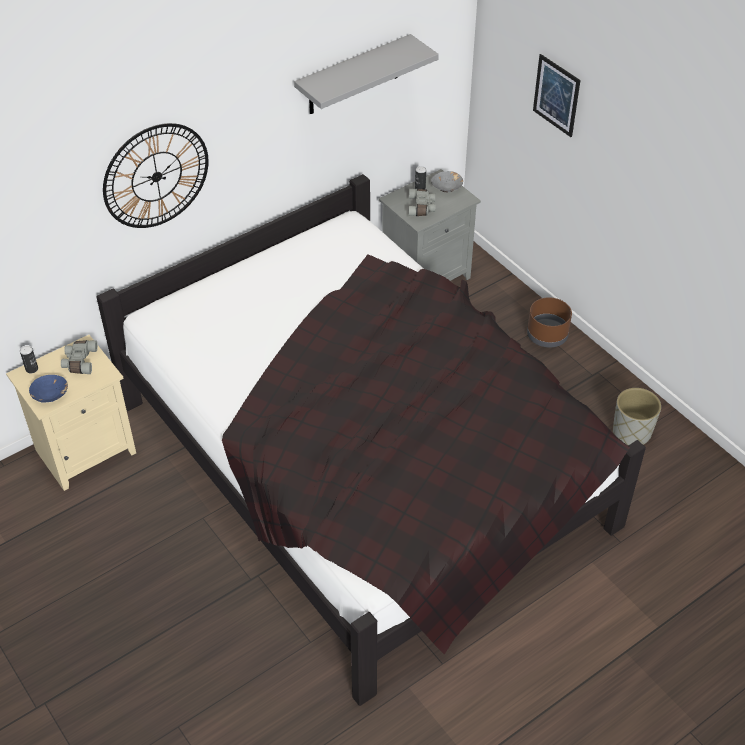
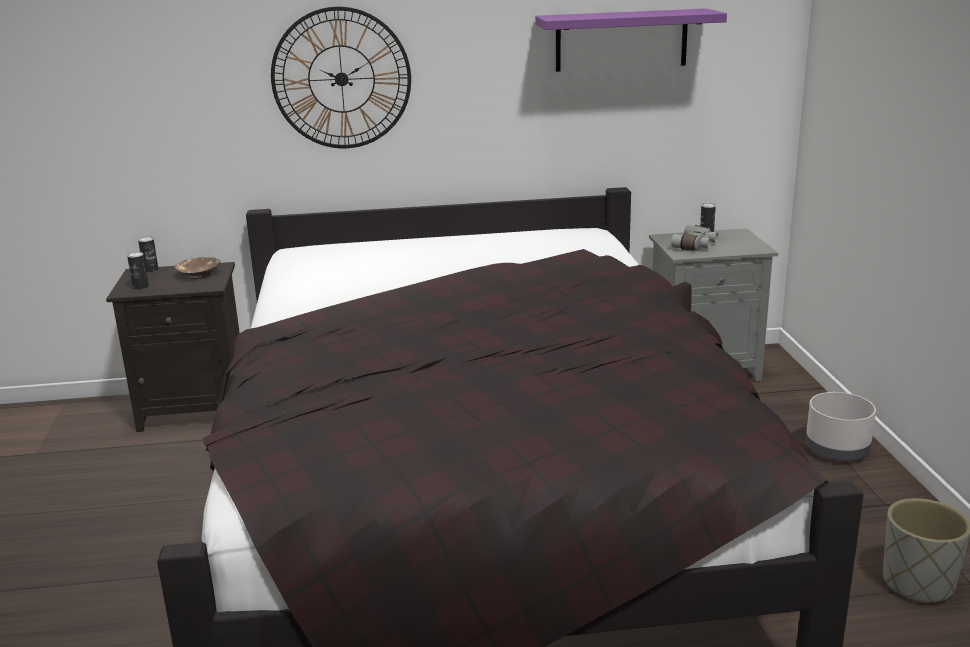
camera: 30 degrees right, 25 degrees down
(50, 394) = (140, 287): blue bowl -> can
(79, 361) = (199, 274): grey binoculars -> brown bowl
(86, 450) = (196, 408): beige nightstand -> black nightstand
(353, 76) = (621, 40): grey shelf -> purple shelf
(447, 187) = (742, 239): grey bowl -> none
(547, 335) = (837, 450): brown planter -> grey planter
(556, 95) = (881, 72): picture -> none

